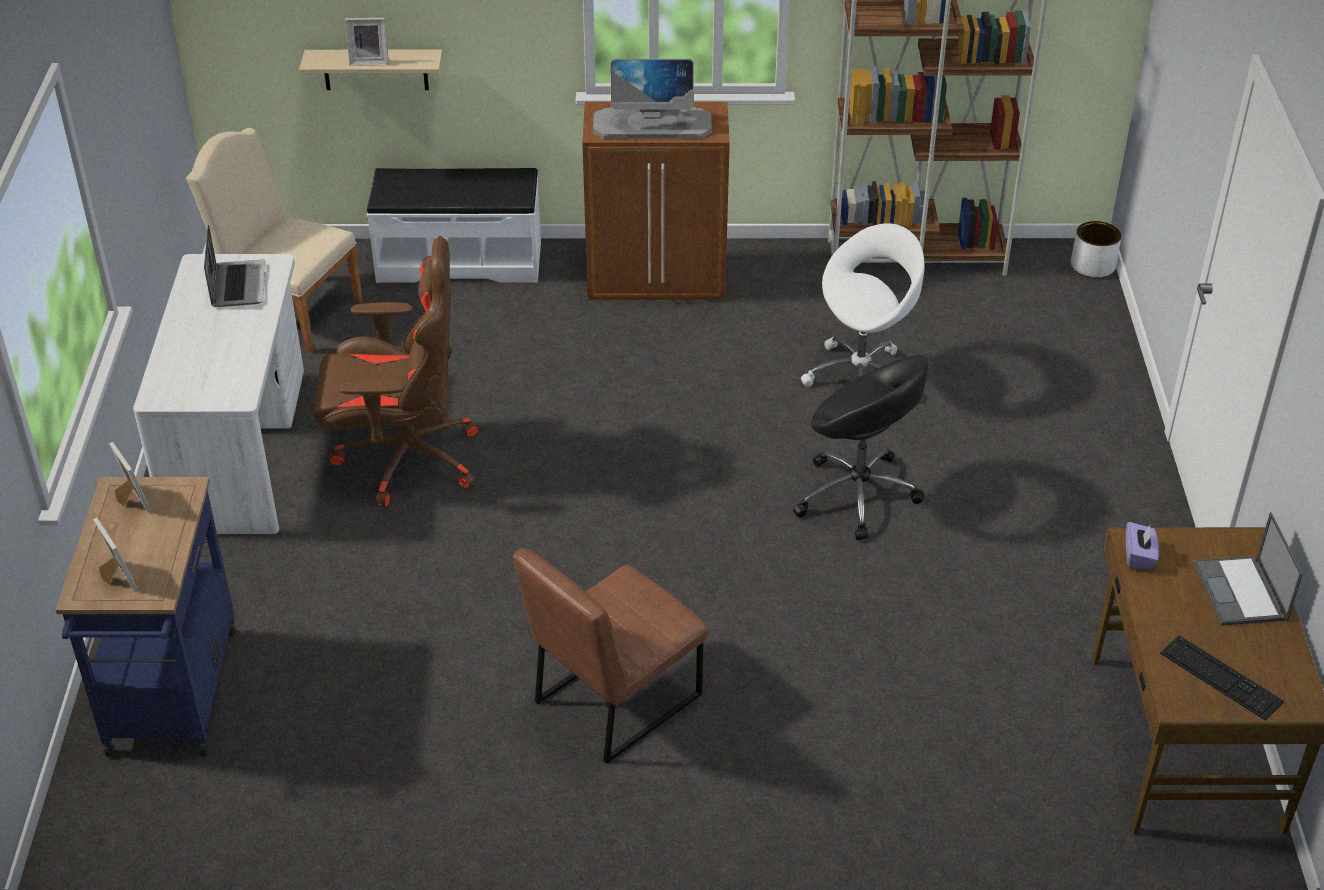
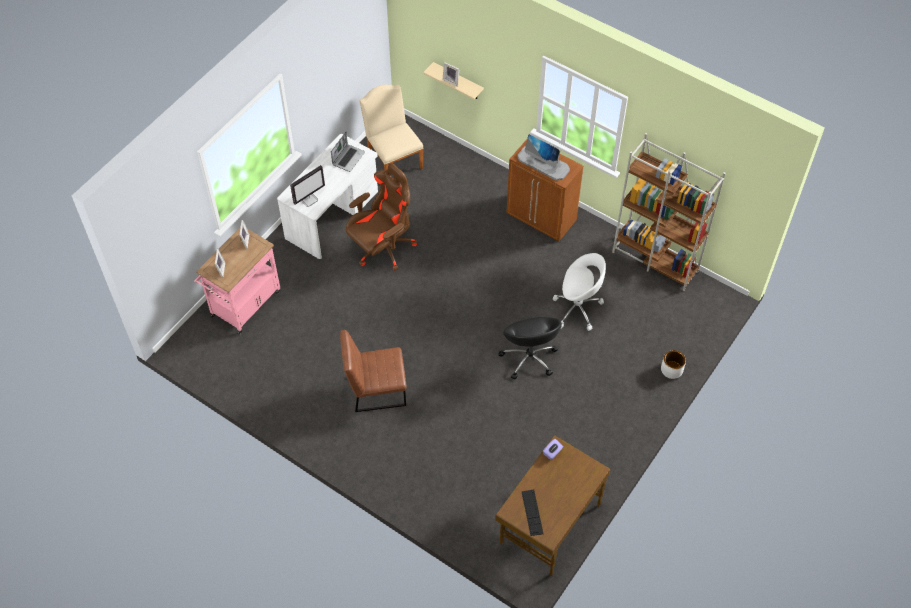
camera: 35 degrees right, 15 degrees up
(172, 696) = (244, 306): blue cart -> pink cart
(211, 382) = (309, 199): none -> monitor
(398, 460) = (381, 250): brown office chair -> brown office chair turned 75 degrees counterclockwise
(459, 261) = (473, 167): white bench -> none
(1093, 266) = (725, 306): white planter -> white planter (672, 369)
(1241, 592) = (573, 487): laptop -> none

